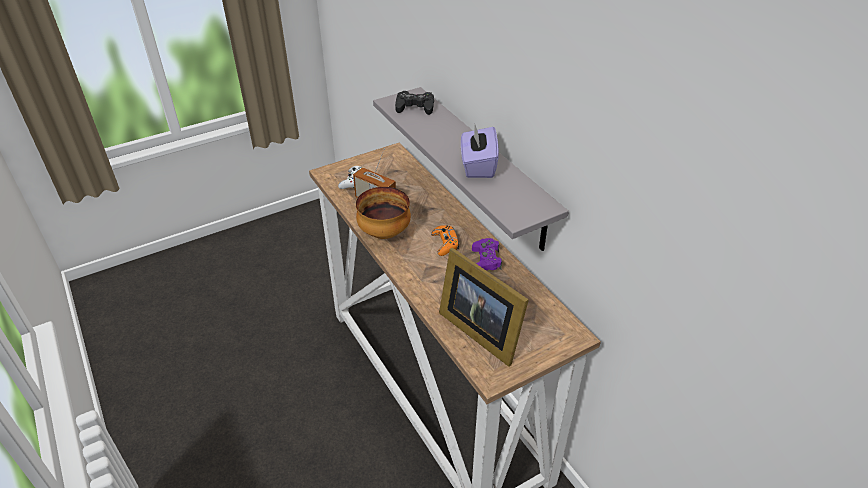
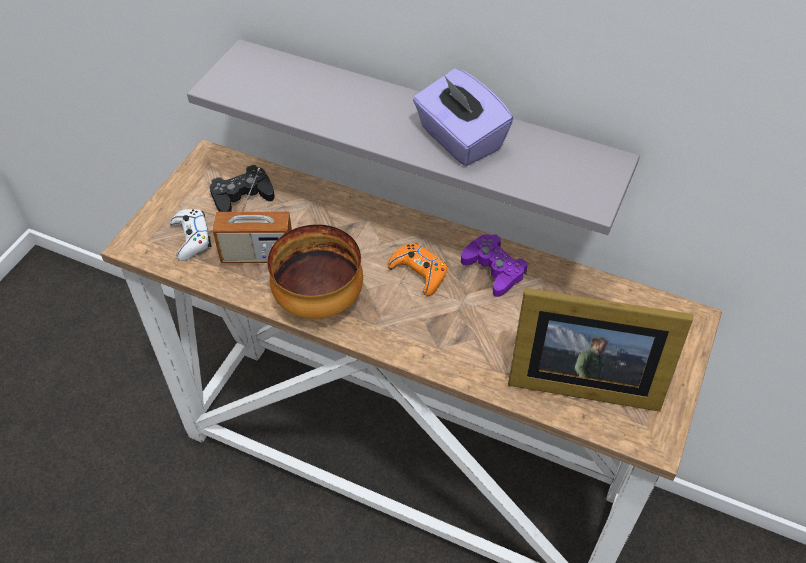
camera: 35 degrees left, 10 degrees up
(415, 107) = (268, 79): black game controller -> black game controller (242, 196)

